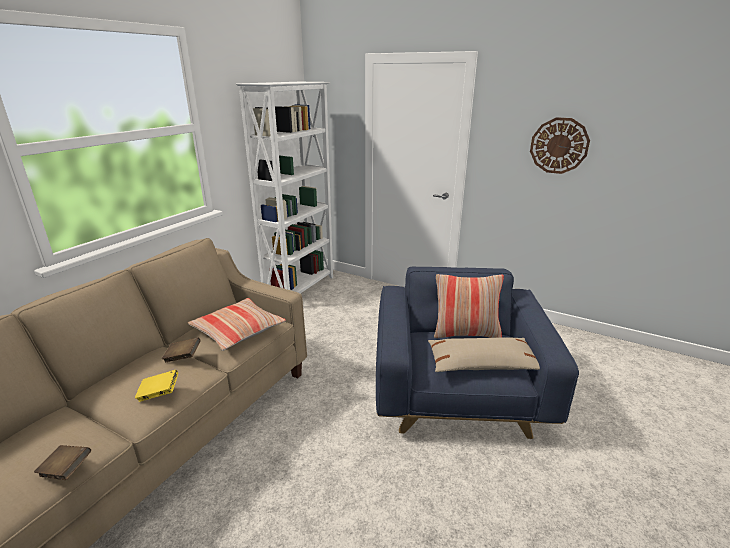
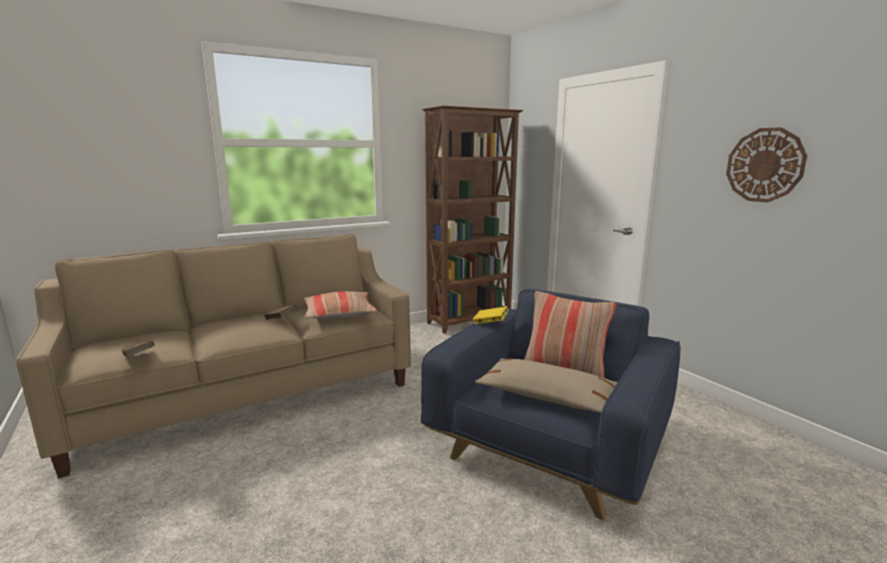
camera: 30 degrees right, 10 degrees down
(159, 393) = (238, 335): yellow book -> yellow book (490, 323)
(301, 288) = (470, 321): white bookcase -> brown bookcase

